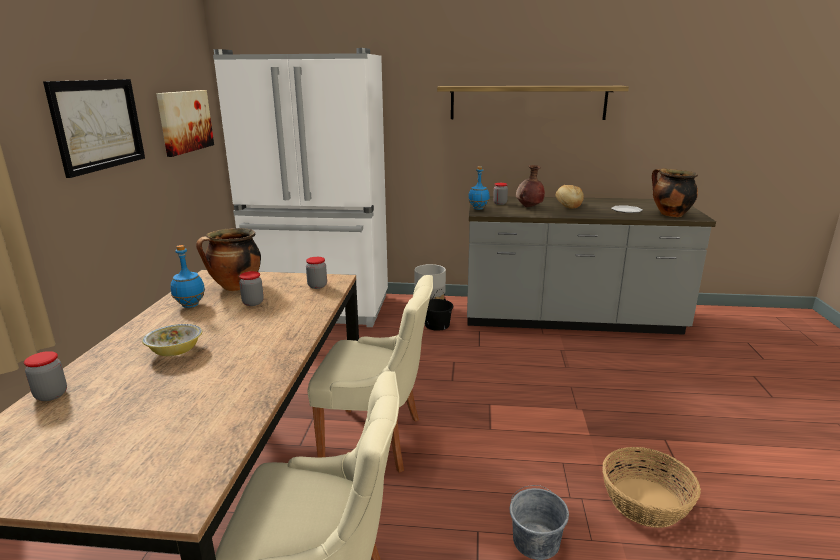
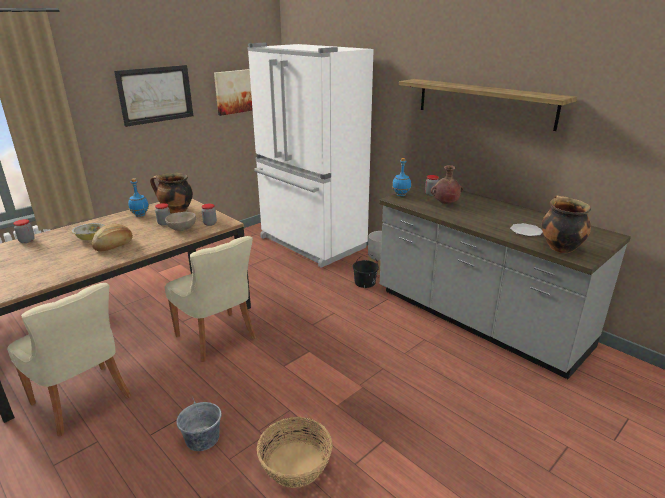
camera: 40 degrees right, 5 degrees up
(293, 300) = (182, 228): none -> beige bowl
(567, 205) = (484, 211): bread -> bread (114, 245)

